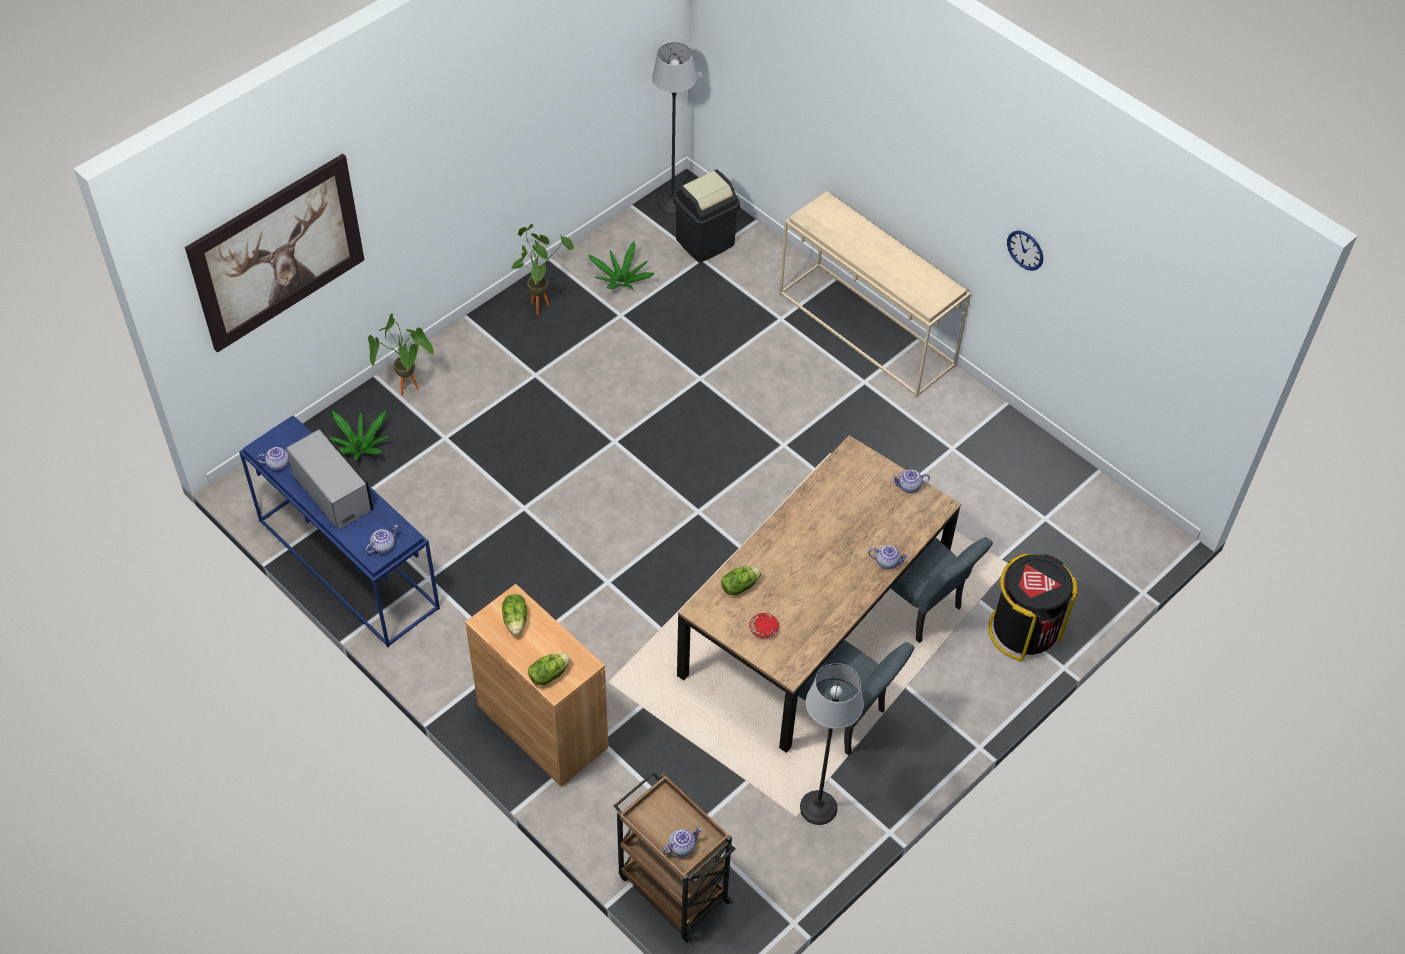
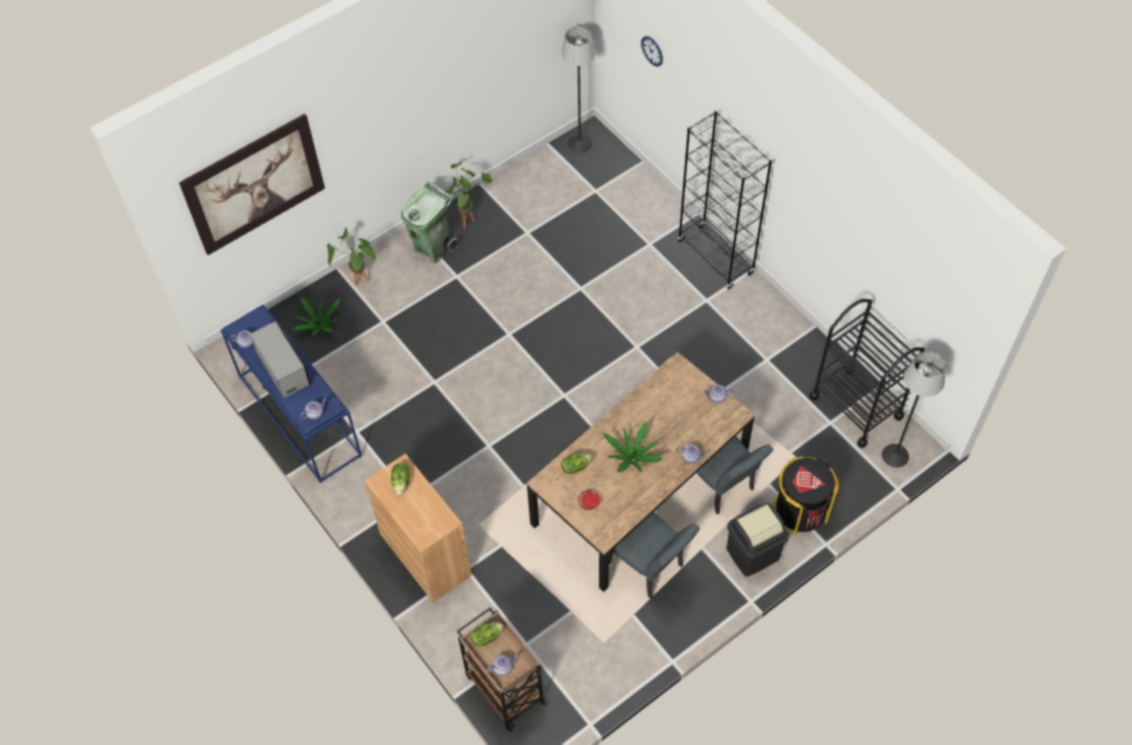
camera: 10 degrees right, 5 degrees up
(499, 342) = (433, 248): none -> green trash can
(548, 674) = (419, 527): lettuce -> lettuce (486, 636)
(621, 281) = (531, 205): potted plant -> potted plant (632, 457)
(705, 242) = (600, 177): black trash can -> black trash can (752, 553)
(818, 807) = (621, 636): floor lamp -> floor lamp (895, 455)
(868, 329) = (715, 257): beige console table -> black bookcase
(1025, 250) = (827, 218): wall clock -> wall clock (652, 51)
(1074, 496) = (856, 406): none -> black cart

